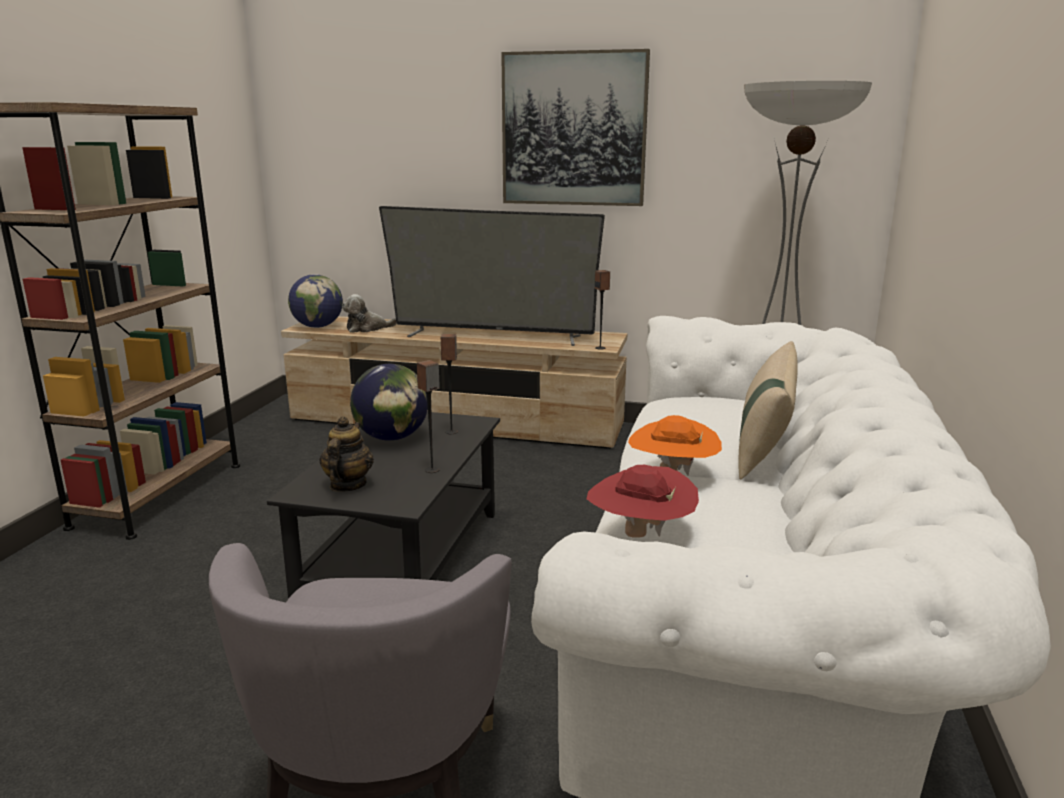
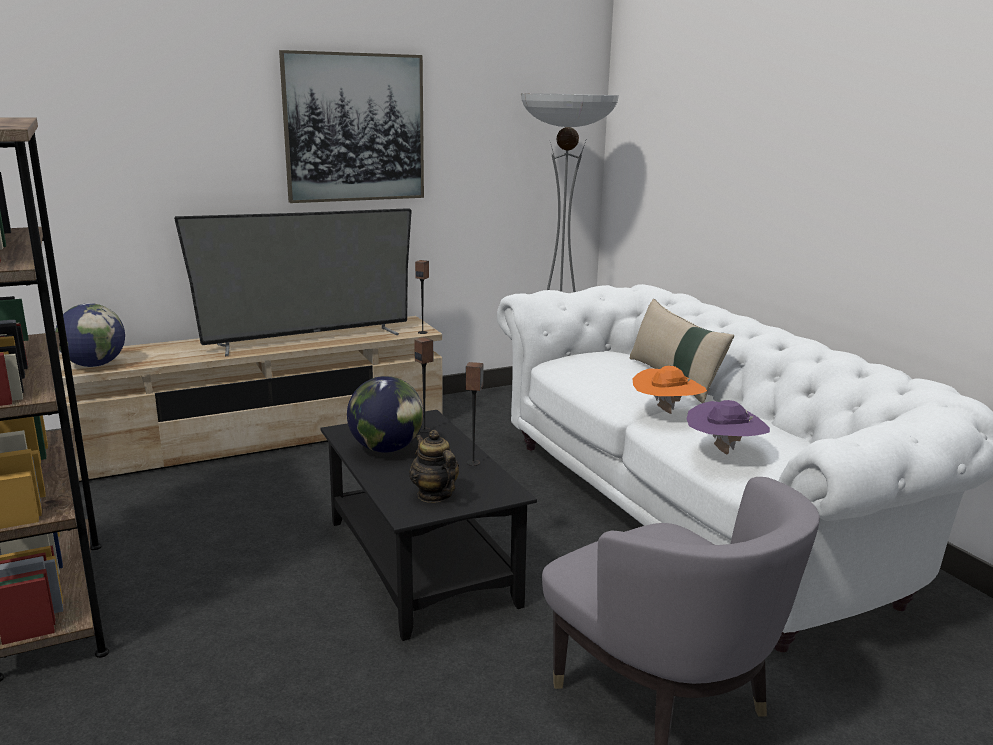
camera: 40 degrees left, 0 degrees up
(367, 328) = (160, 356): plush toy -> none
(640, 535) = (723, 453): red hat -> purple hat

